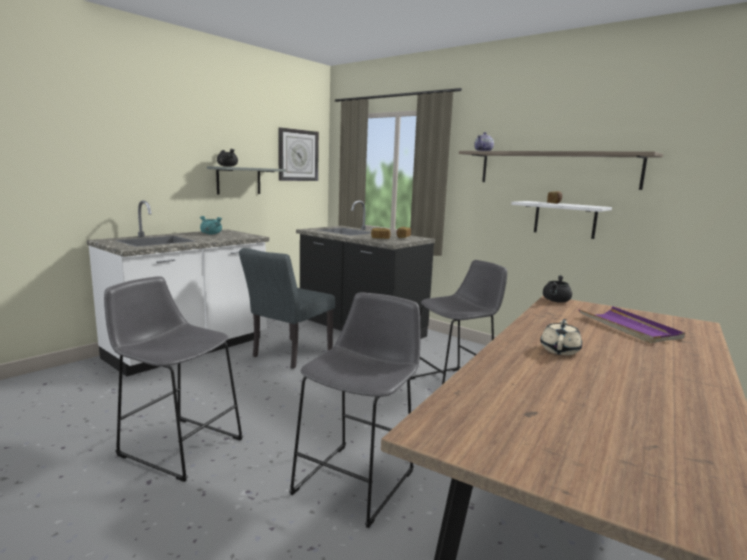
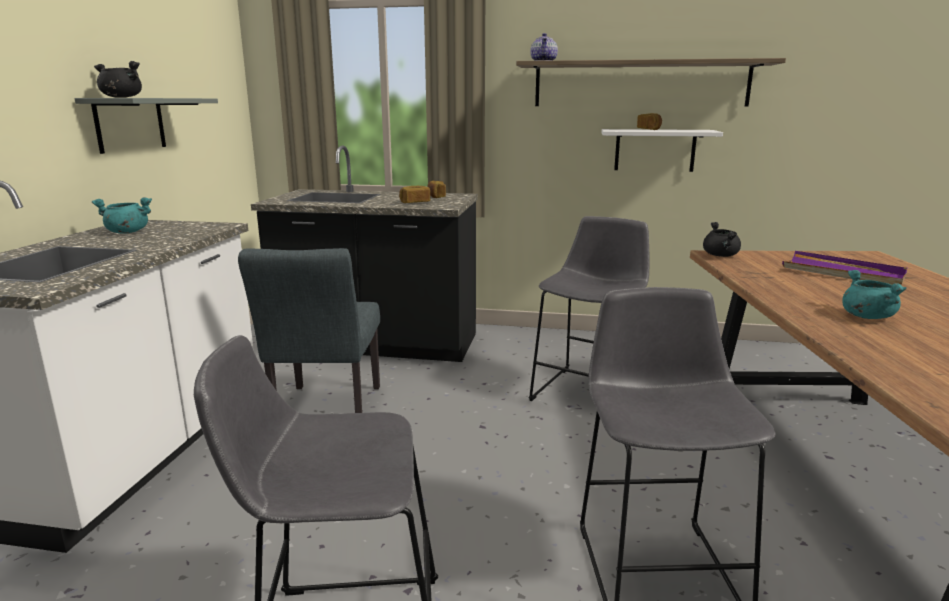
camera: 30 degrees left, 5 degrees up
(298, 155) = (207, 73): wall clock -> none
(560, 350) = (866, 316): beige teapot -> turquoise cooking pot

